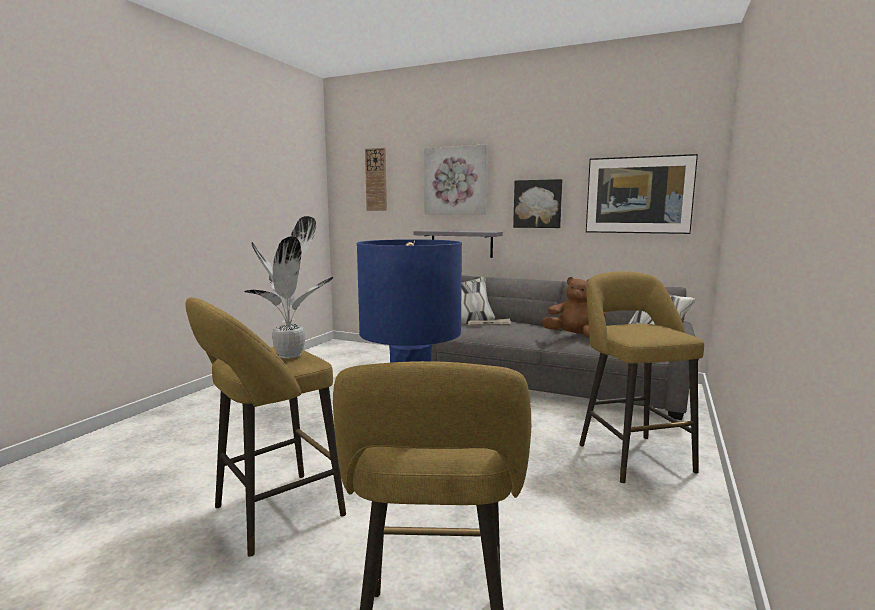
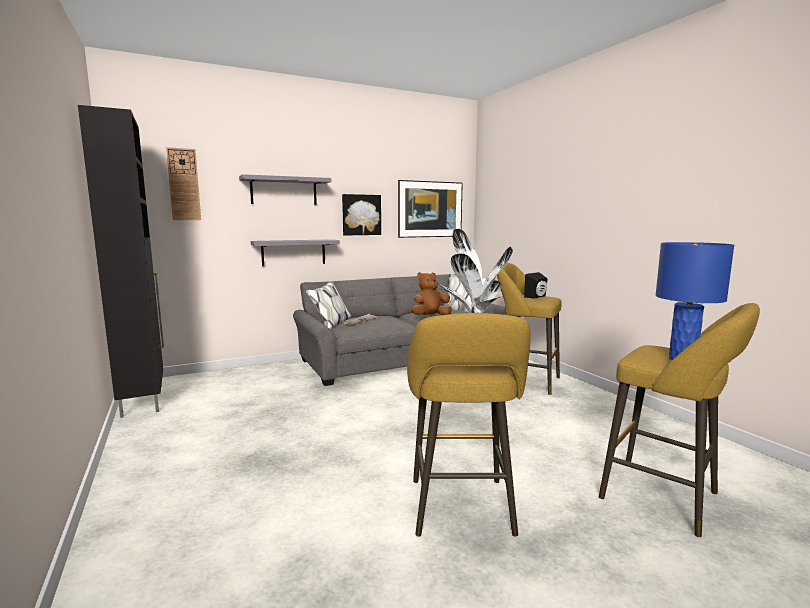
camera: 50 degrees left, 0 degrees up
(315, 352) = (143, 400): none -> black cabinet
(455, 180) = (284, 191): picture -> grey shelf
(649, 329) = (536, 297): none -> black speaker

